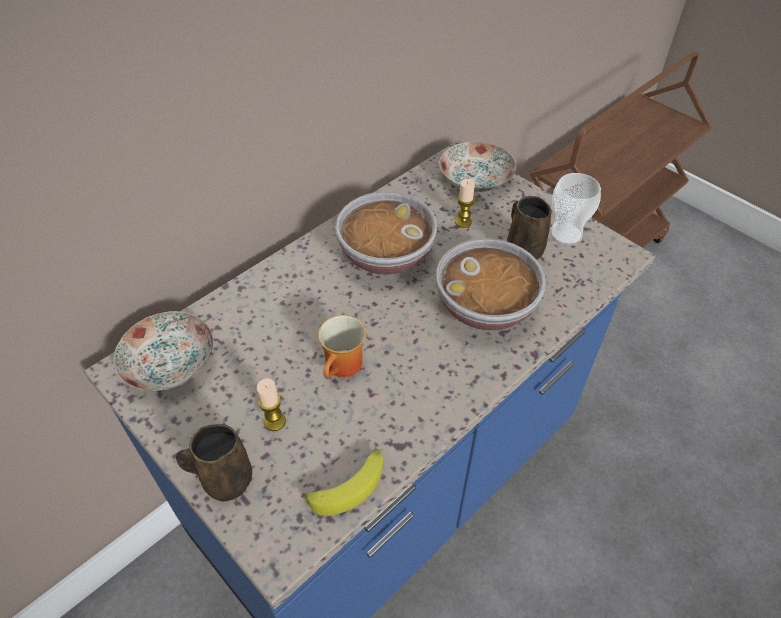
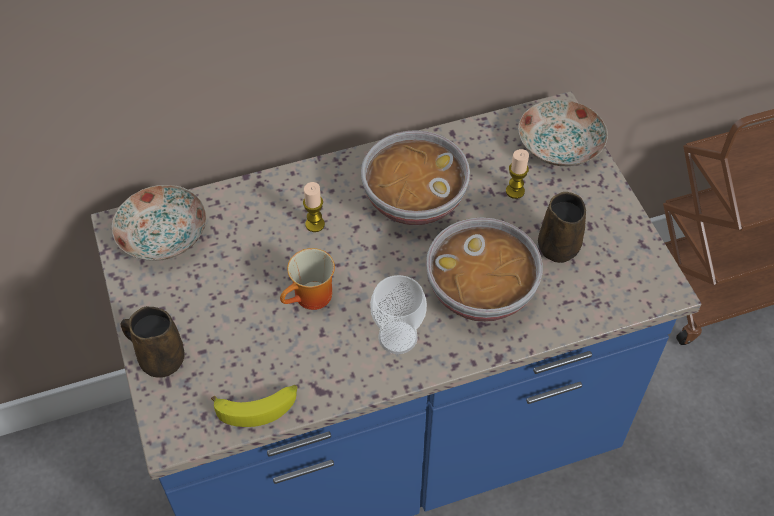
camera: 25 degrees right, 5 degrees up
(274, 421) = (225, 325): candle -> candle (315, 224)
(566, 234) = (616, 244): cup -> cup (397, 337)

